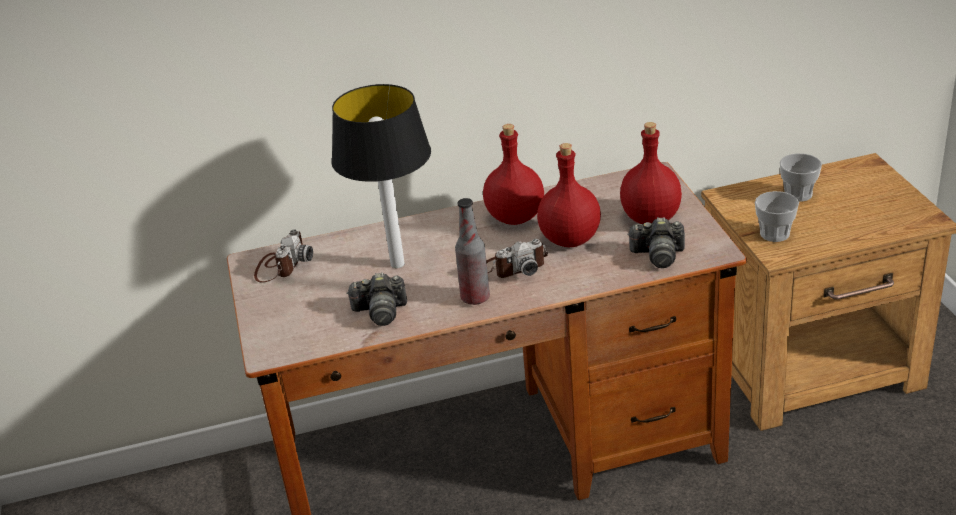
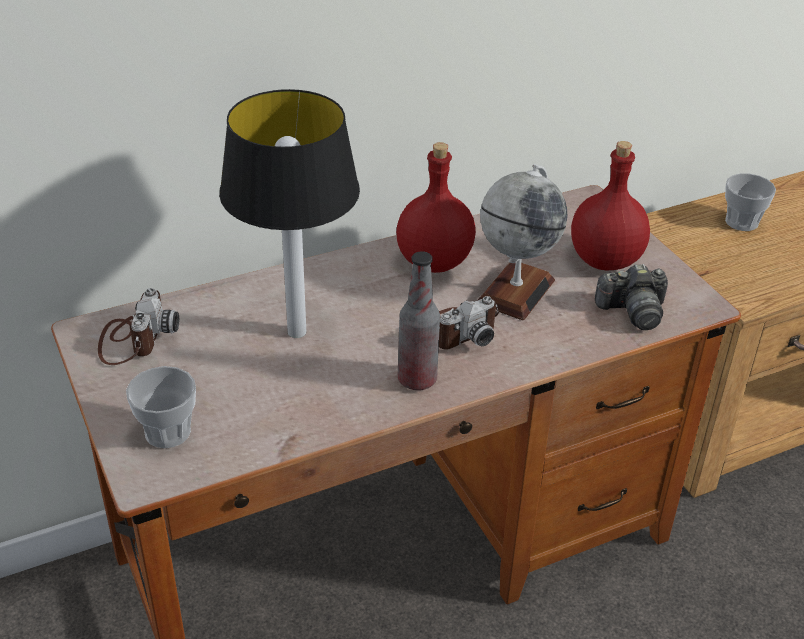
camera: 15 degrees left, 5 degrees up
(380, 312) = (293, 405): camera -> none
(571, 239) = (515, 291): red bottle -> globe
(774, 234) = (733, 273): cup -> cup (167, 432)

